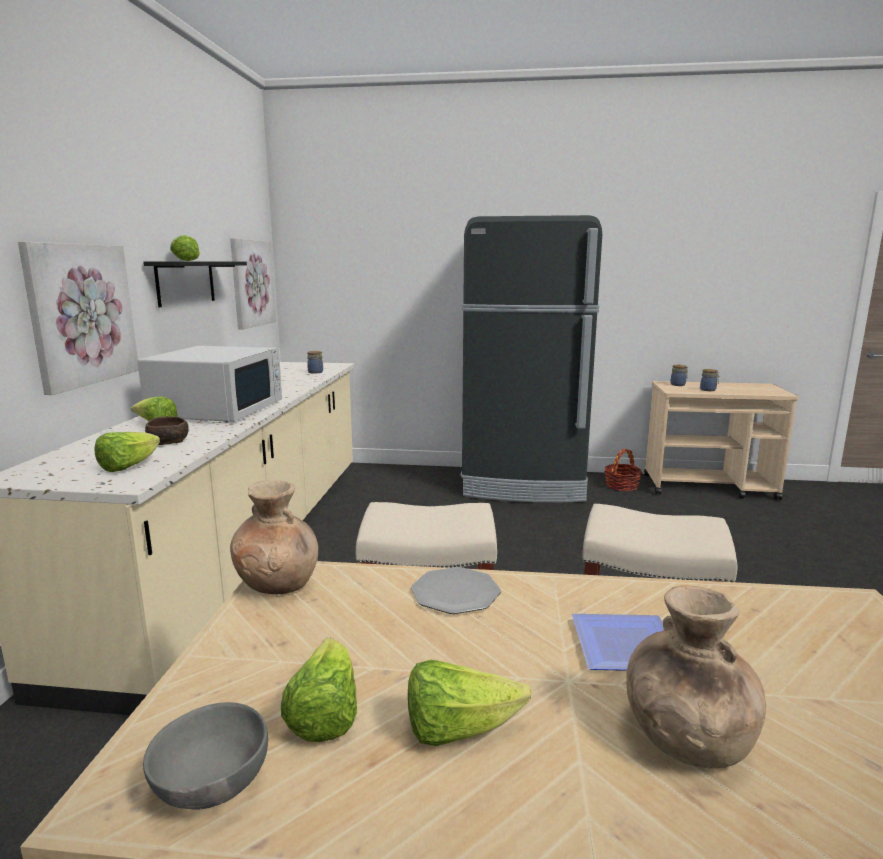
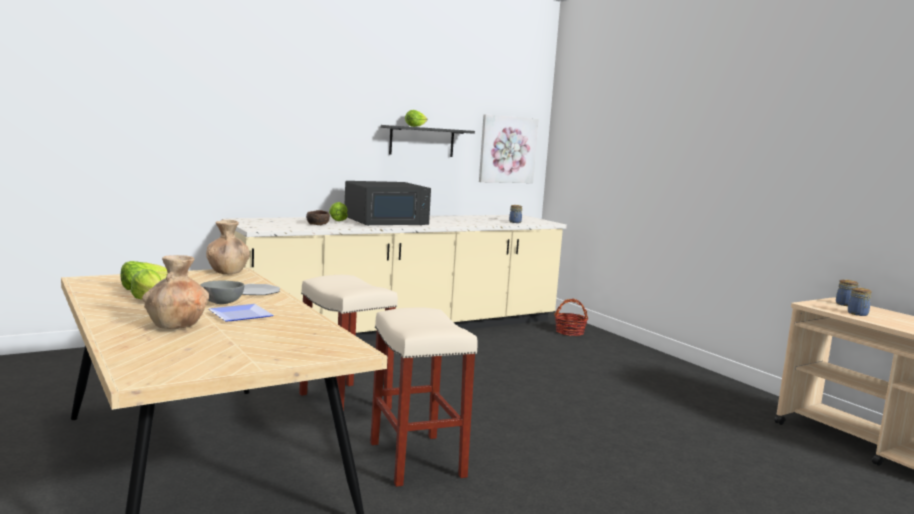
camera: 50 degrees right, 5 degrees down
(81, 314) = (320, 150): picture -> none
(128, 467) = (274, 226): lettuce -> none
(211, 789) = (95, 285): grey bowl -> grey bowl (221, 303)
(219, 409) = (386, 222): white microwave -> black microwave
(524, 485) = (664, 372): black fridge -> none
(621, 486) = (760, 406): basket -> basket (569, 332)

